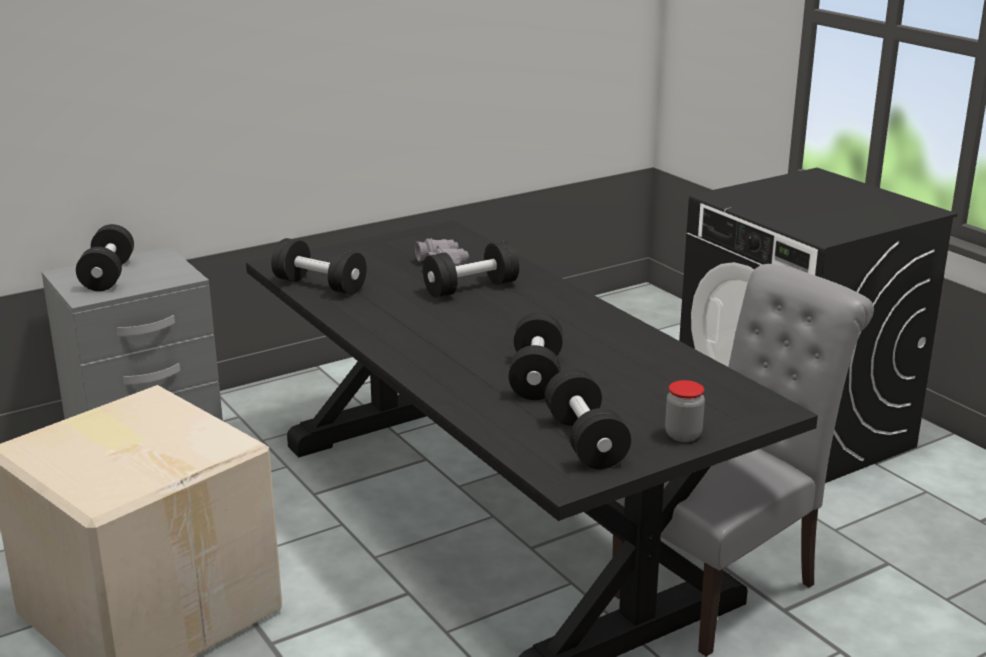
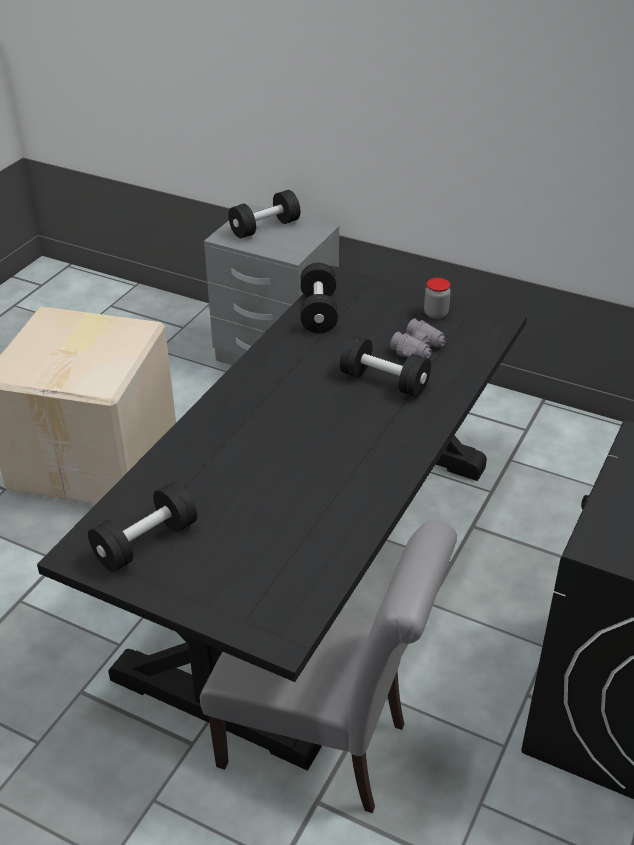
camera: 60 degrees right, 15 degrees up
(536, 377) = (240, 477): black dumbbell -> none
(683, 435) = (192, 594): jar -> jar (436, 314)

